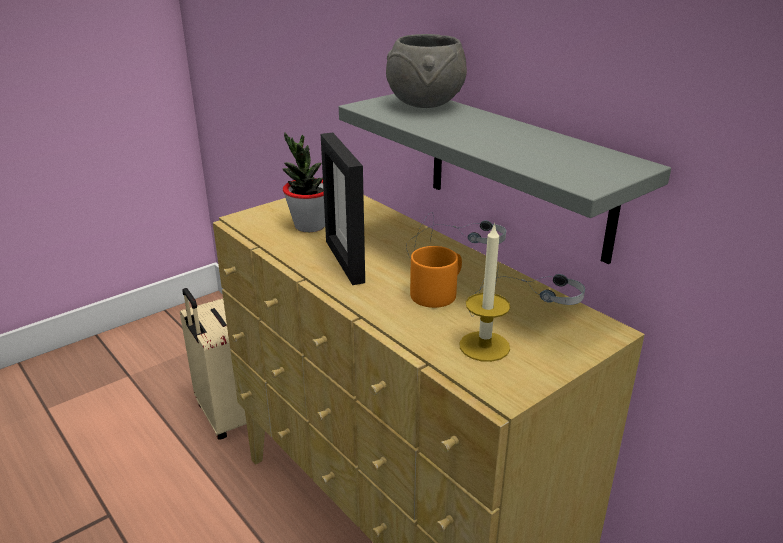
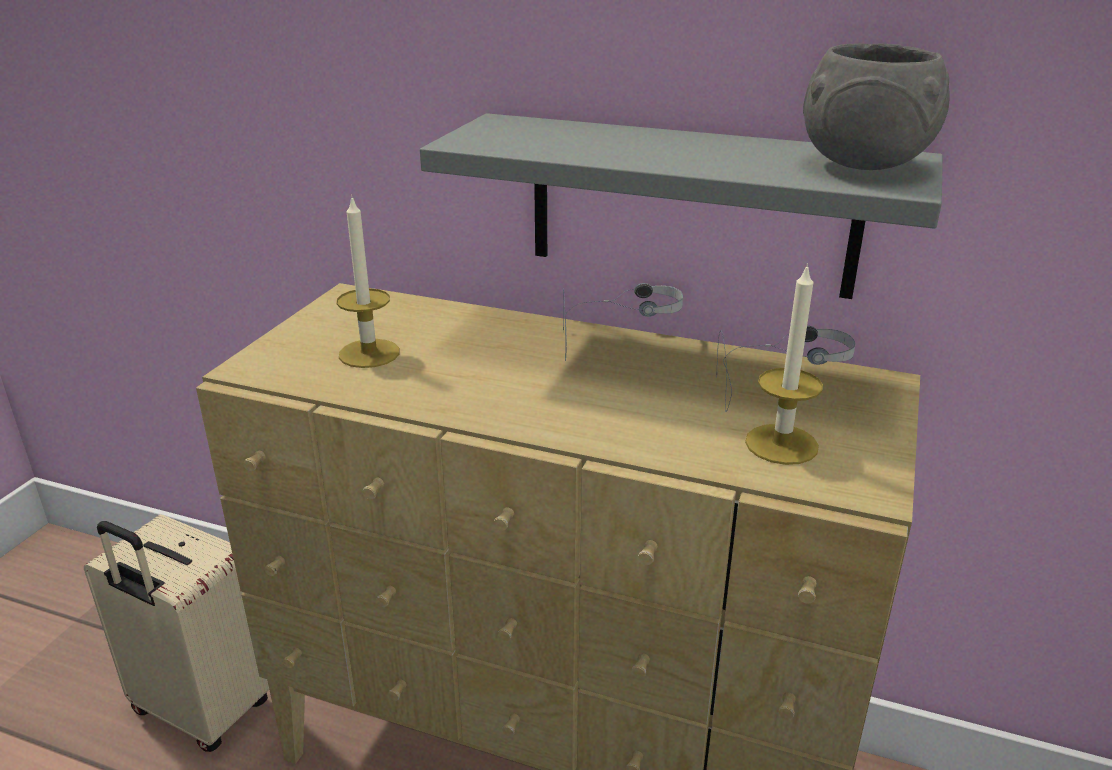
camera: 30 degrees left, 0 degrees up
(309, 226) = (369, 353): potted plant -> candle
(346, 261) = (480, 387): picture frame -> none
(426, 106) = (546, 130): grey bowl -> grey bowl (865, 166)
(438, 292) = (649, 394): orange mug -> none

